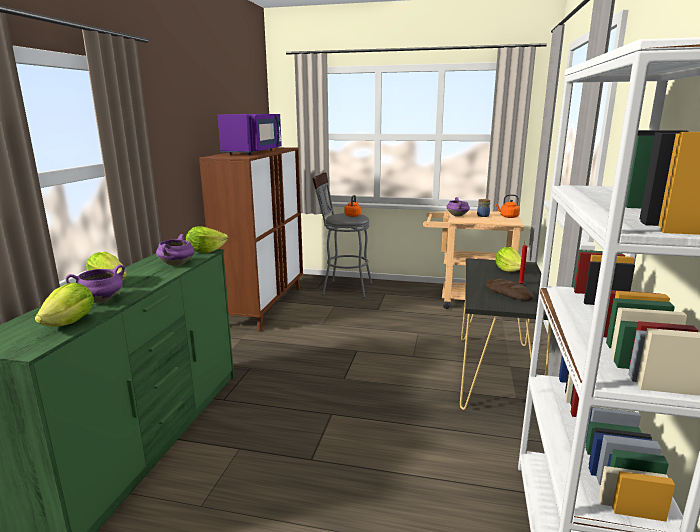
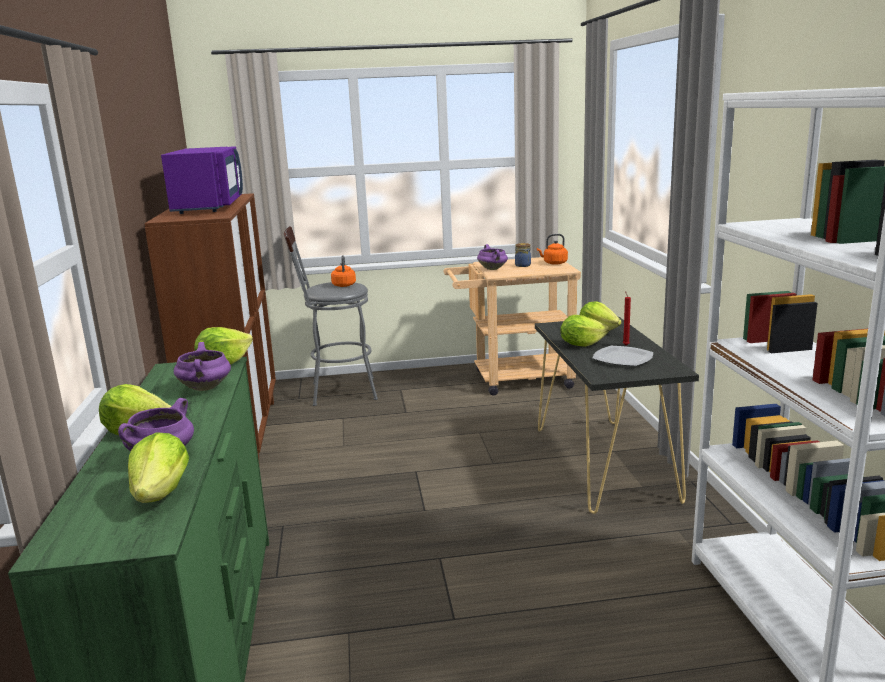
camera: 20 degrees left, 0 degrees up
(486, 278) = (581, 344): none -> lettuce
(508, 293) = (622, 358): bread -> plate

